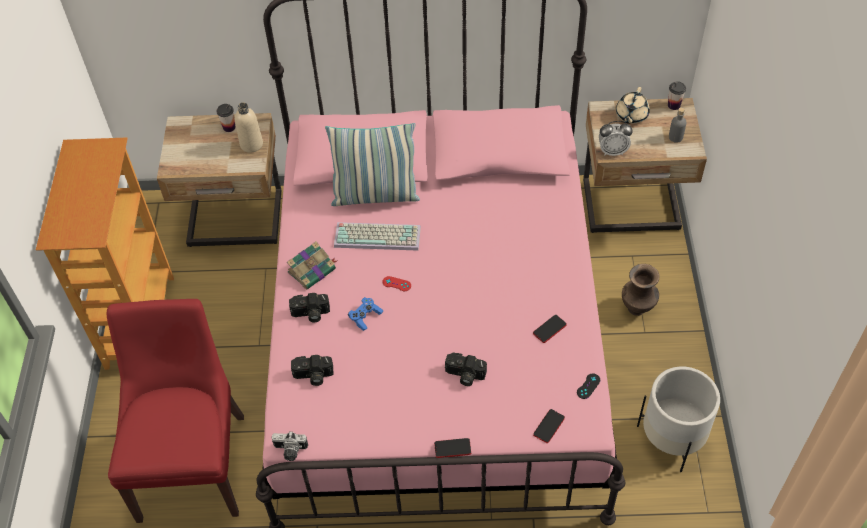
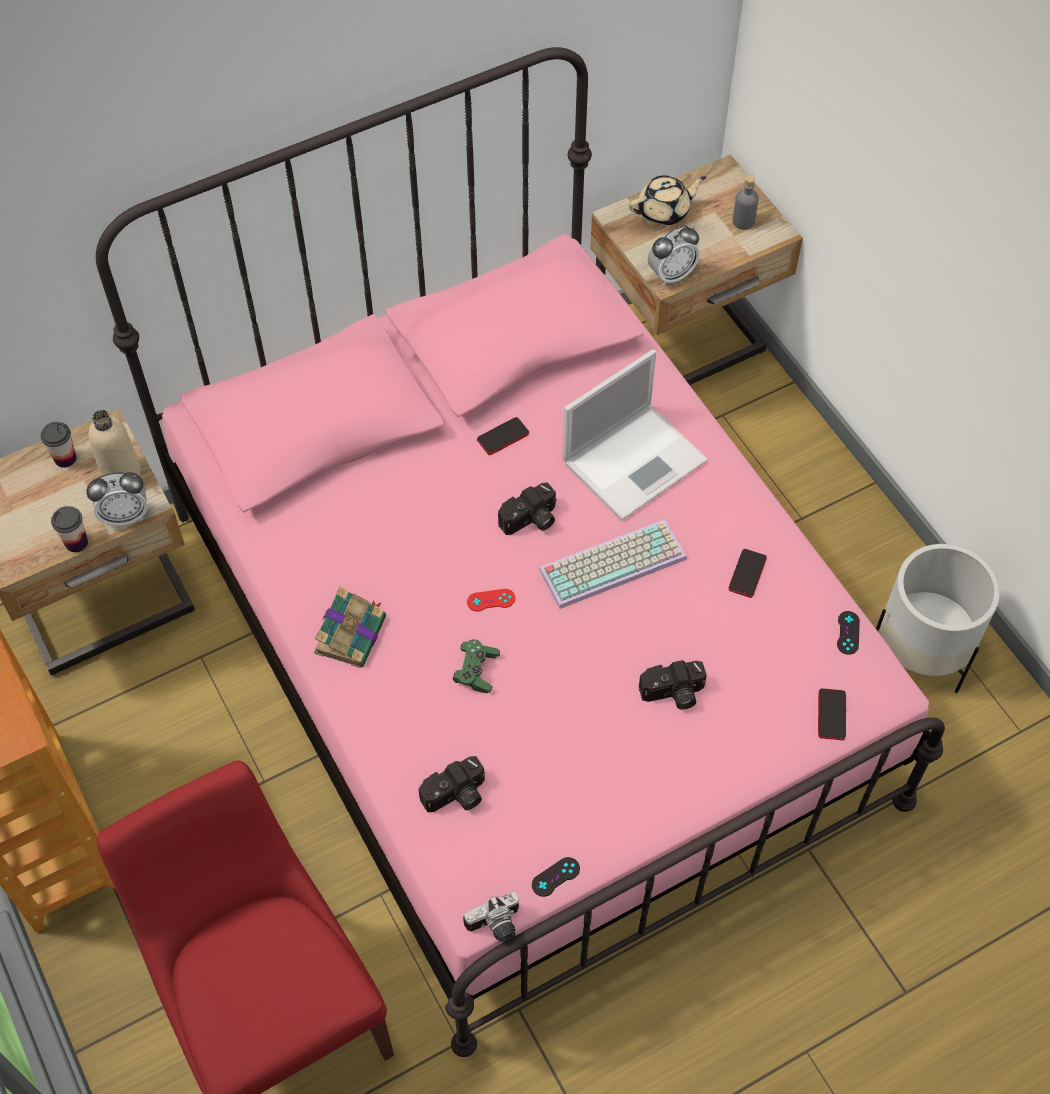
camera: 30 degrees left, 5 degrees up
(240, 166) = (125, 515): none -> alarm clock
(310, 314) = (391, 703): camera -> camera (530, 521)
(338, 441) = (555, 877): none -> black game controller
(365, 317) = (476, 671): blue game controller -> green game controller
(375, 195) = (373, 476): pillow -> none
(378, 236) = (417, 538): keyboard -> keyboard (613, 561)
(452, 448) = (724, 808): phone -> phone (503, 437)
(525, 242) = (636, 460): none -> laptop
(631, 115) = (664, 211): beige teapot -> beige teapot turned 105 degrees counterclockwise
(637, 308) = (772, 487): brown vase -> none
(674, 105) = (713, 175): cup -> cup (76, 542)

